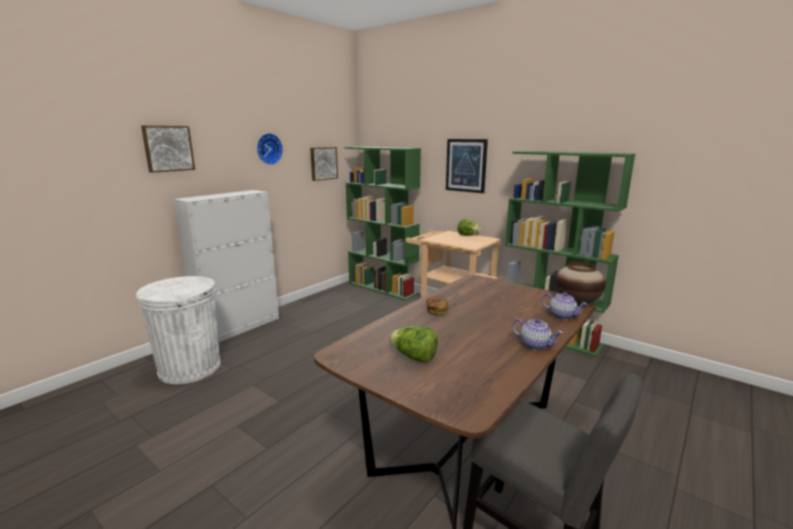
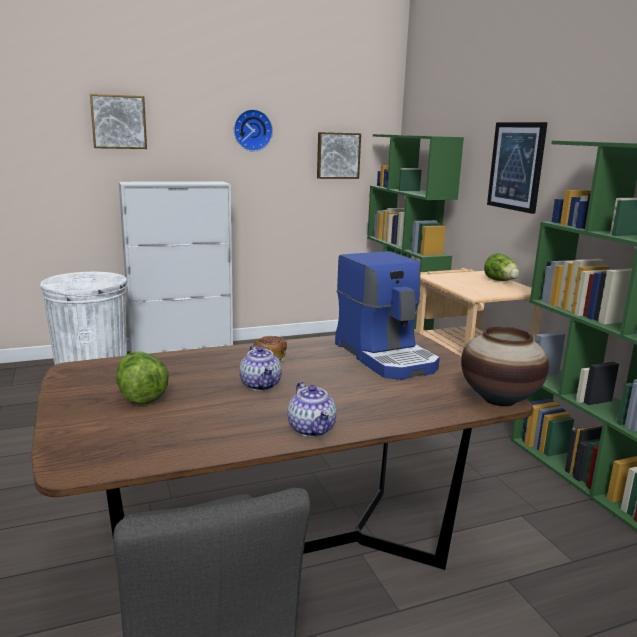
camera: 30 degrees right, 0 degrees up
(490, 293) = (386, 356): none -> coffee machine
(562, 316) = (435, 409): teapot -> teapot (261, 385)

